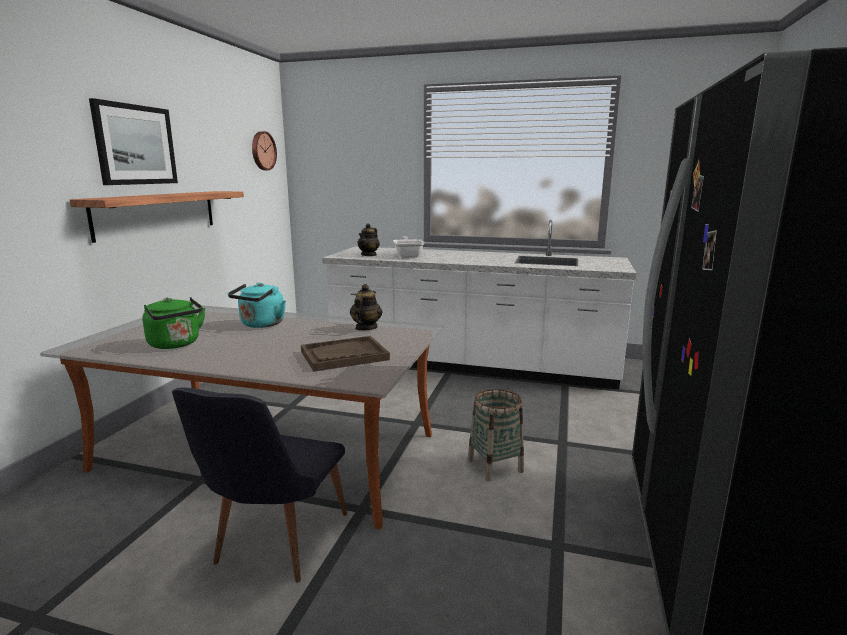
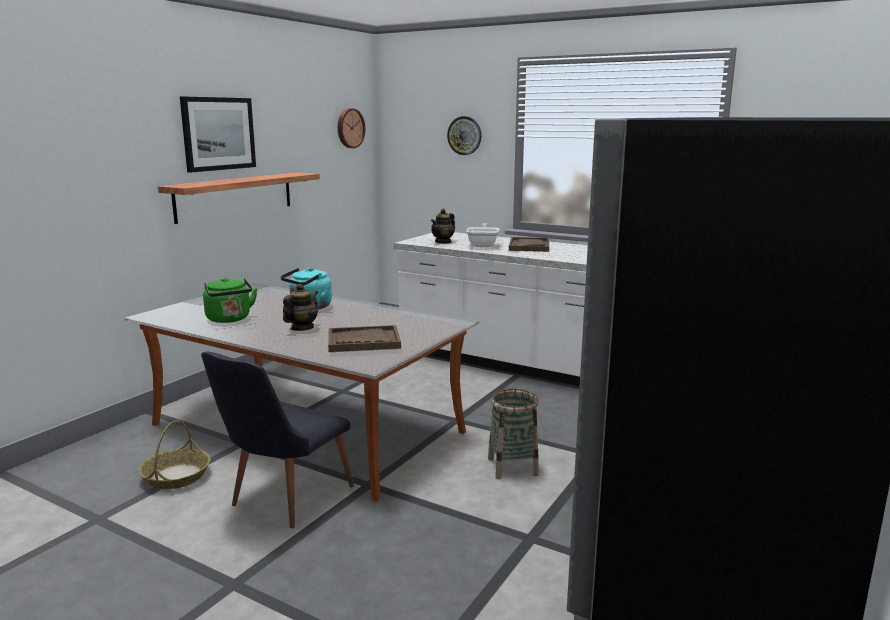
camera: 15 degrees right, 0 degrees up
(130, 535) = (176, 476): none -> basket
(366, 328) = (401, 318): teapot -> teapot (302, 328)
(374, 158) = (464, 135): none -> wall clock
(450, 255) = (529, 246): none -> brown tray

